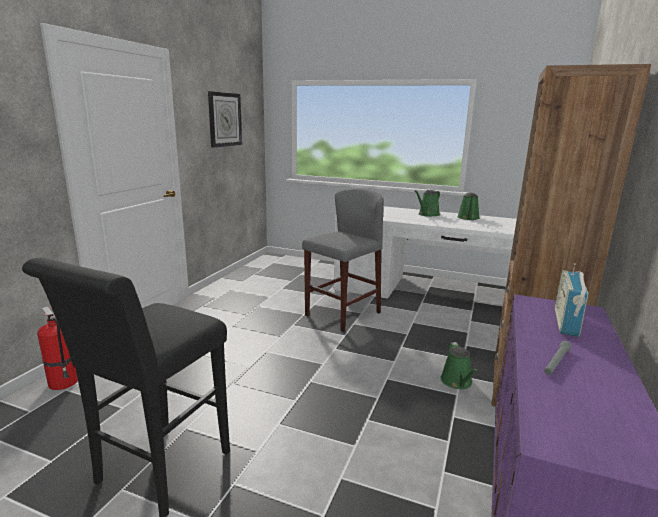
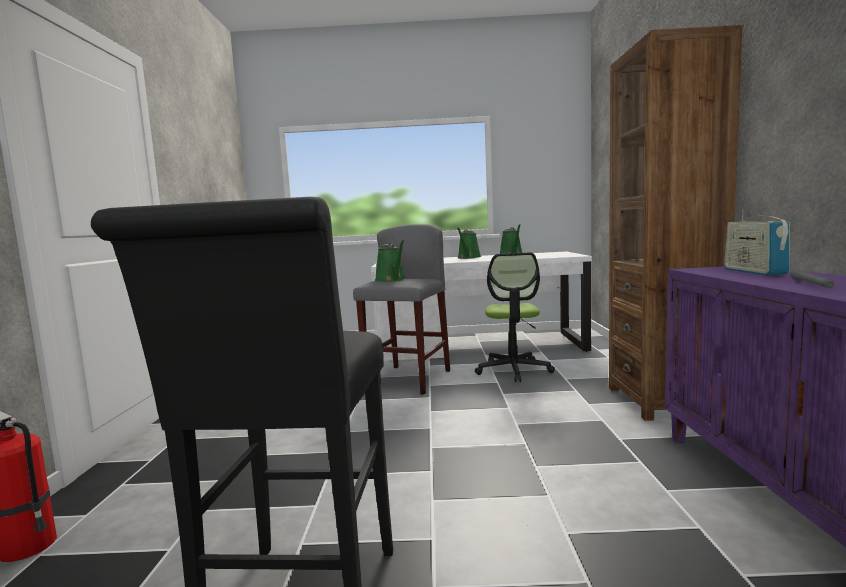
camera: 20 degrees left, 10 degrees down
(224, 119) = (207, 165): wall clock -> none
(431, 325) = (513, 370): none -> office chair
(457, 382) = (591, 410): green watering can -> green watering can (391, 280)

